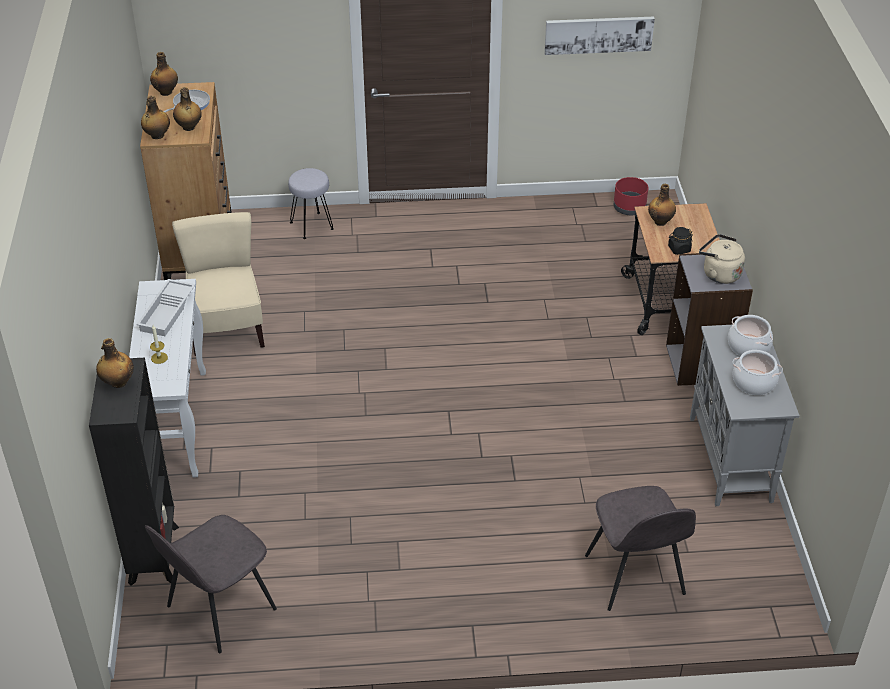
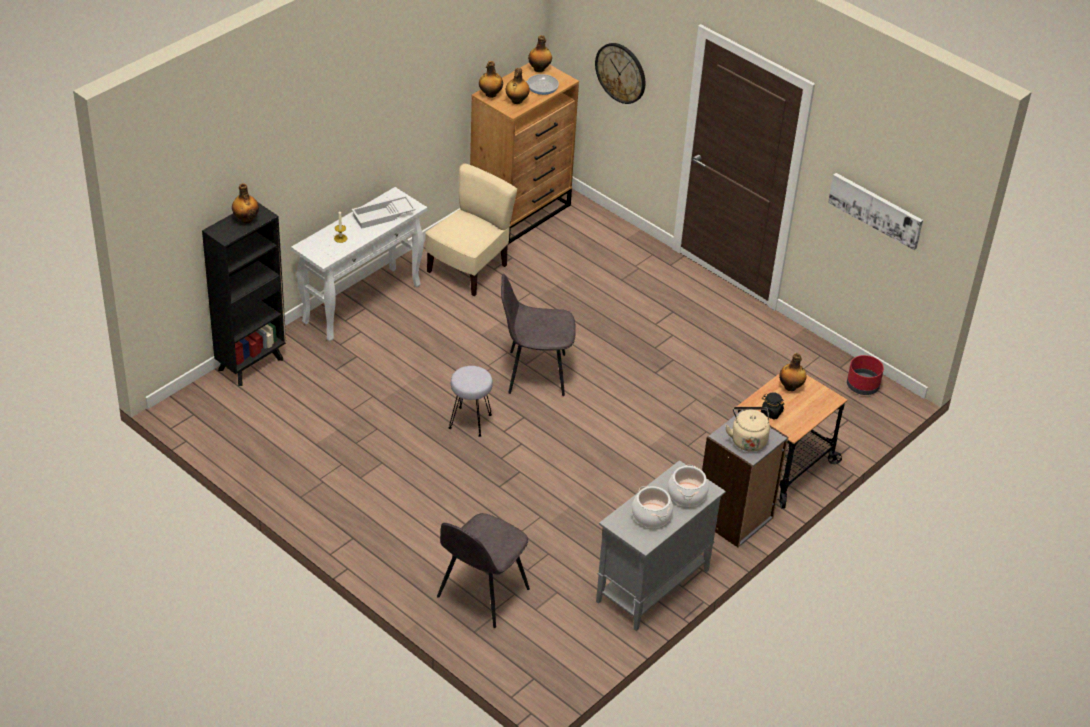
camera: 45 degrees right, 0 degrees up
(219, 609) = (241, 418): grey chair -> grey chair (534, 373)
(252, 51) = (621, 72): none -> wall clock
(312, 225) = (618, 242): grey stool -> grey stool (470, 422)

